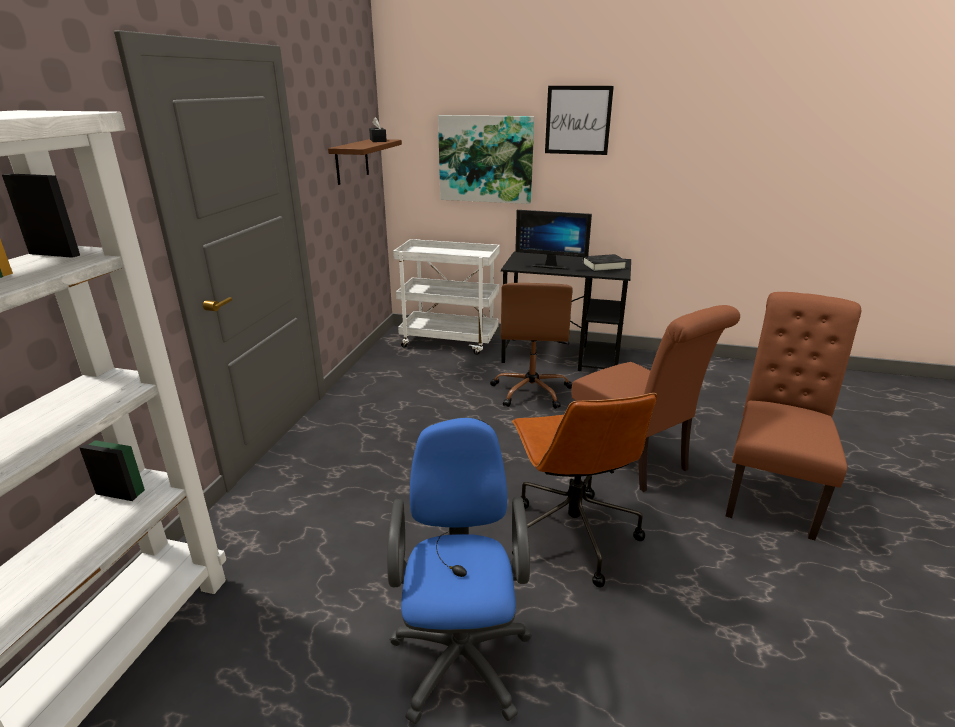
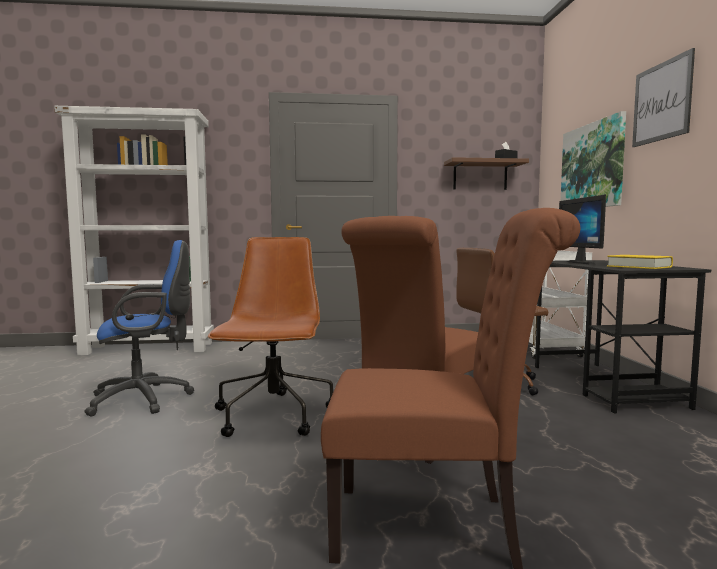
camera: 70 degrees right, 20 degrees down
(571, 533) = (274, 416): brown office chair -> brown office chair turned 120 degrees clockwise
(603, 266) = (638, 267): black book -> yellow book

